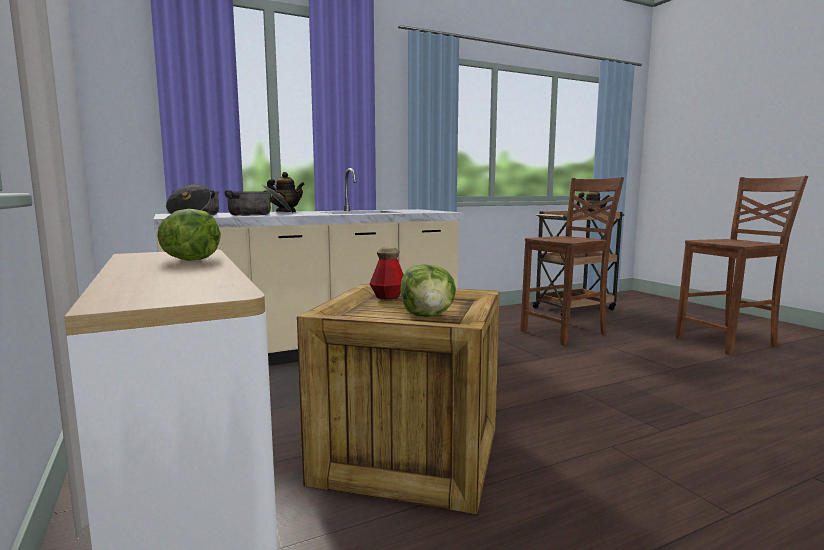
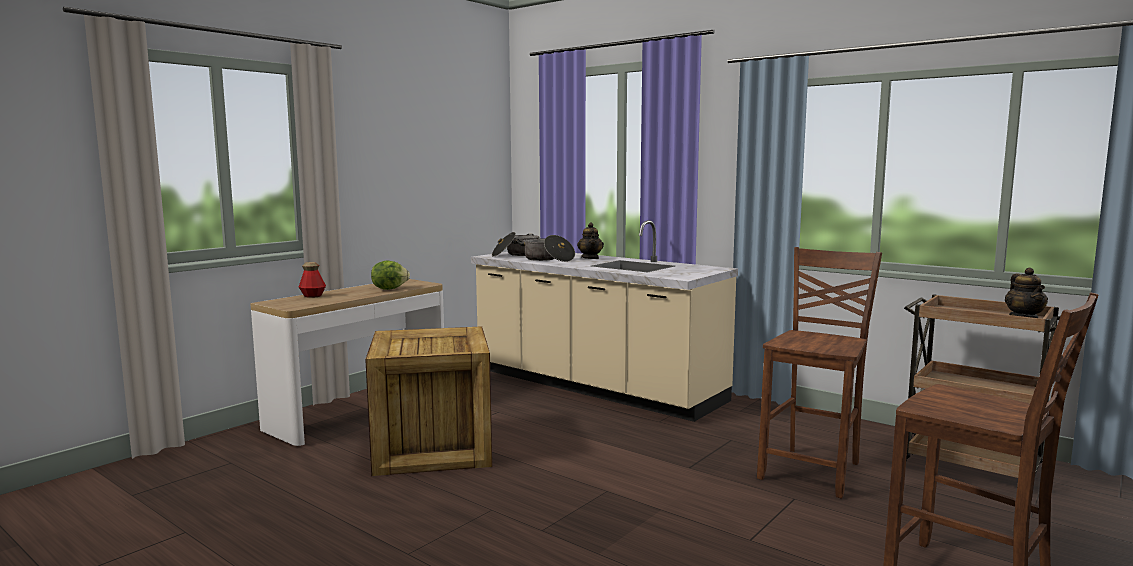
camera: 65 degrees right, 0 degrees up
(388, 297) = (456, 337): bottle -> bottle (312, 296)
(428, 316) = (411, 351): lettuce -> none
(566, 333) = (813, 471): brown chair -> brown chair turned 90 degrees counterclockwise

